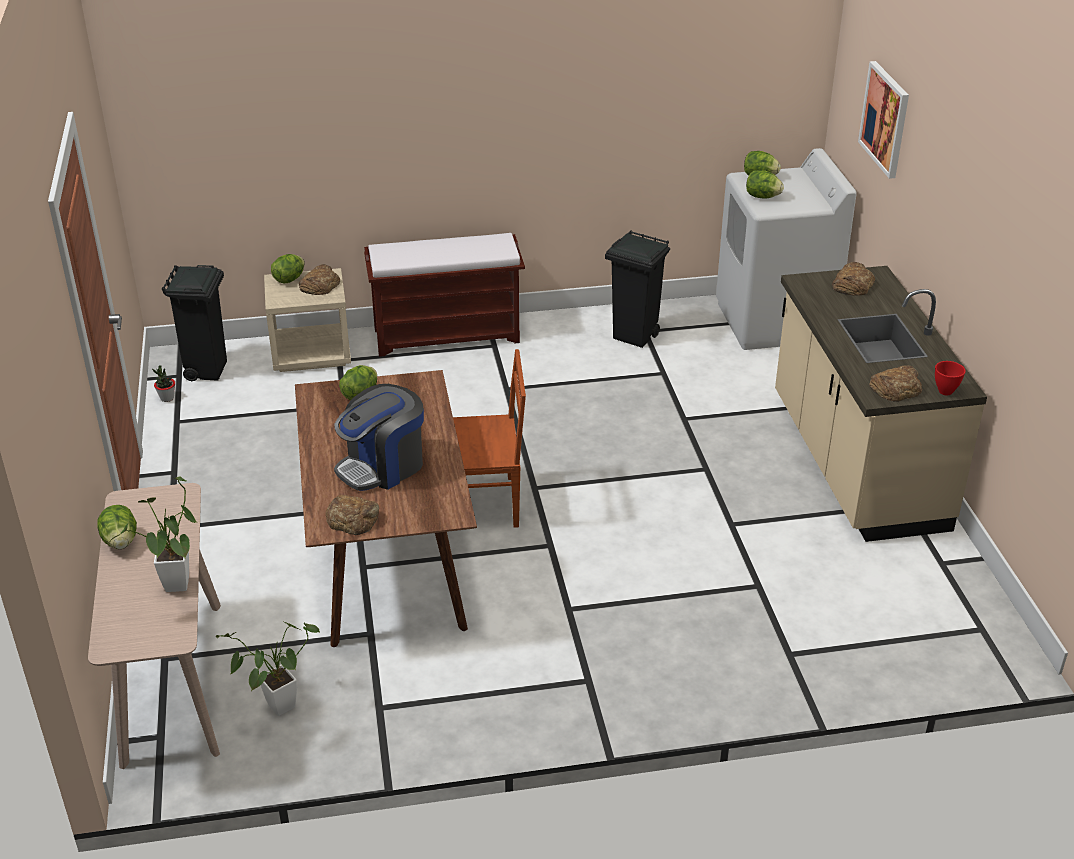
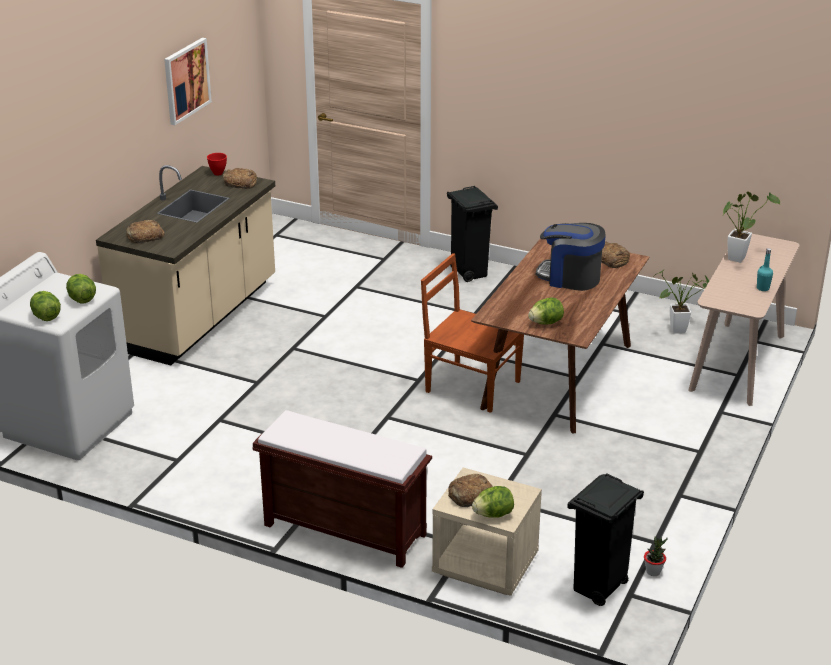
camera: 145 degrees left, 5 degrees down
(120, 541) = (763, 288): lettuce -> turquoise bottle
(382, 466) = (570, 277): coffee machine -> coffee machine turned 150 degrees counterclockwise
(635, 337) = (192, 458): black trash can -> black trash can (469, 273)
(885, 119) = (35, 167): picture -> picture (186, 80)

